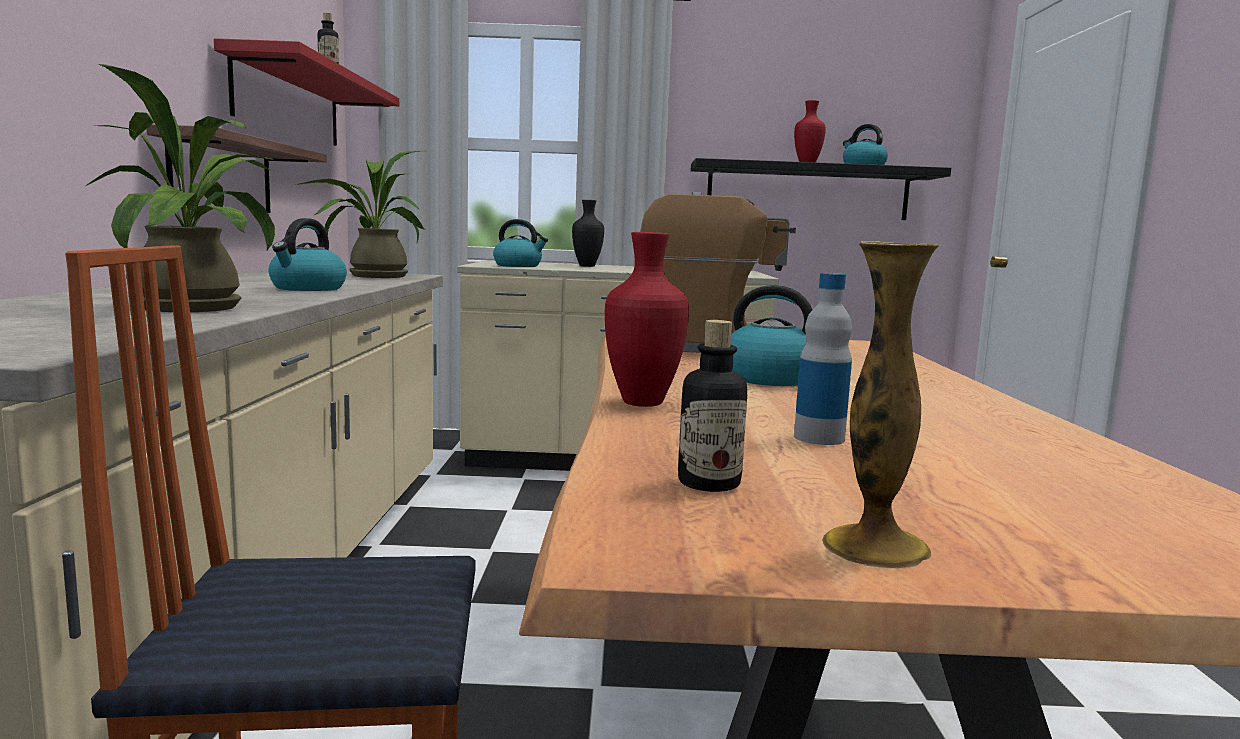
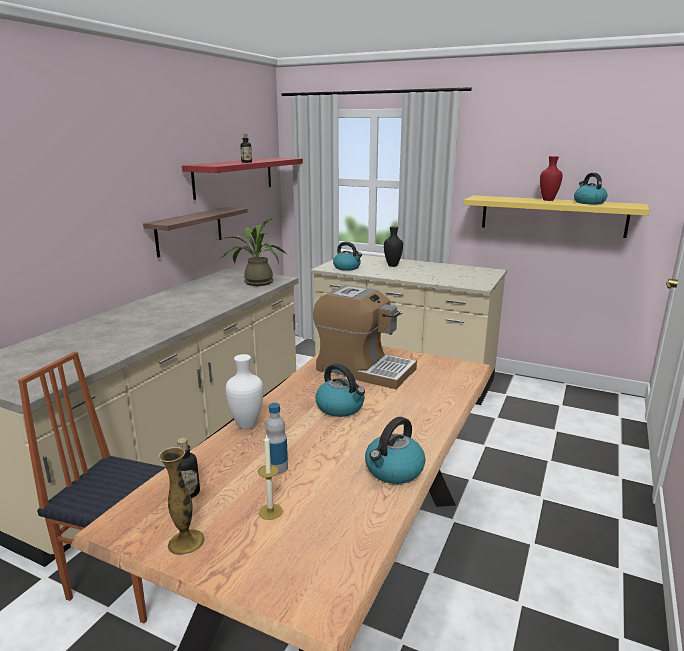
camera: 25 degrees right, 10 degrees up
(201, 307) = (129, 337): potted plant -> none
(307, 288) = (200, 307): kettle -> kettle (393, 470)
(639, 403) = (245, 425): red vase -> white vase
(807, 192) = (552, 216): black shelf -> yellow shelf
(940, 484) = (270, 511): none -> candle

